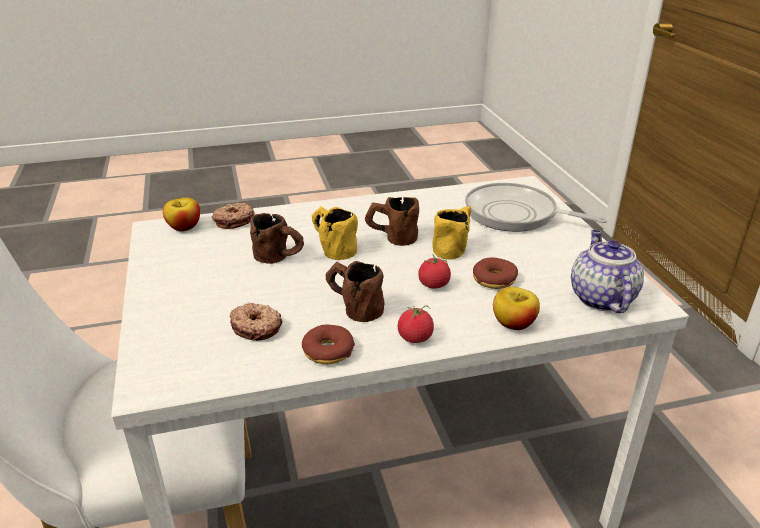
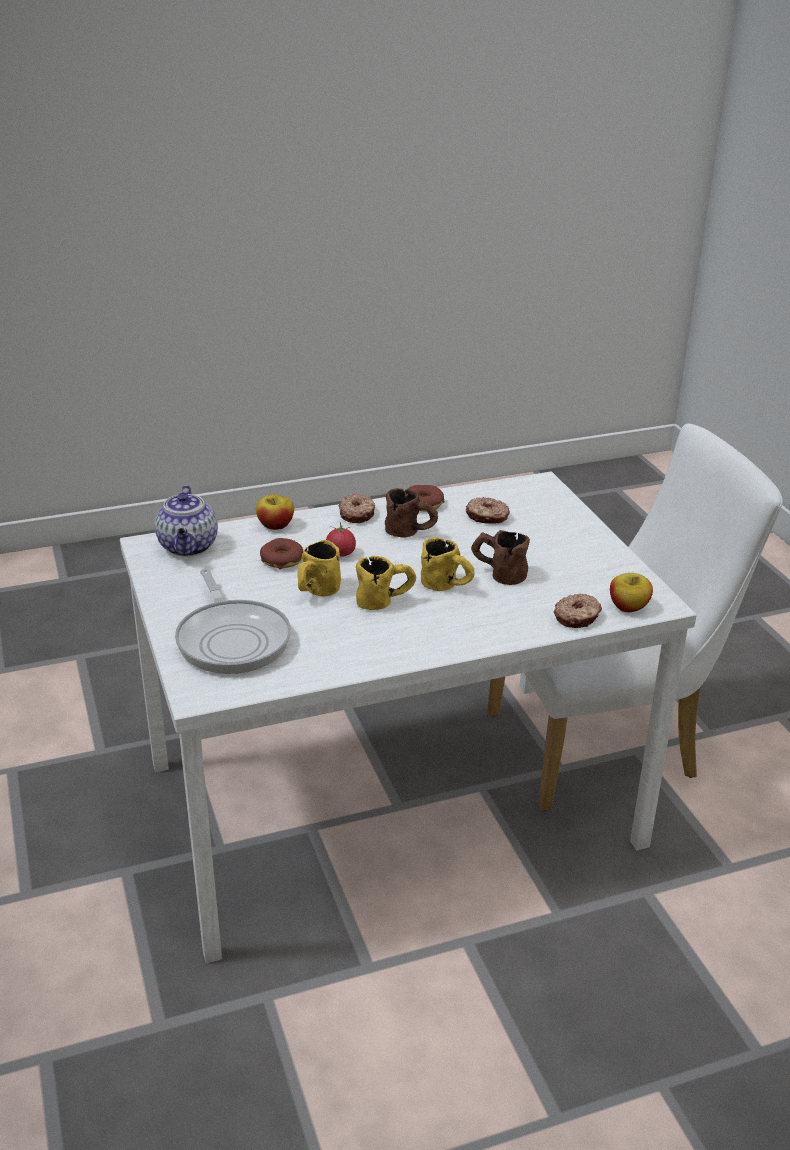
camera: 175 degrees right, 0 degrees up
(391, 238) = (385, 601): brown mug -> yellow mug
(415, 337) = (357, 514): tomato -> donut
(515, 214) = (232, 639): frying pan -> frying pan turned 45 degrees clockwise

